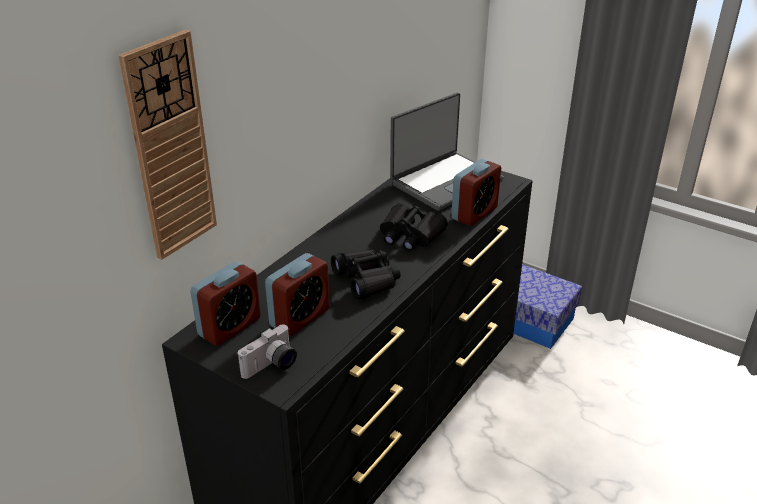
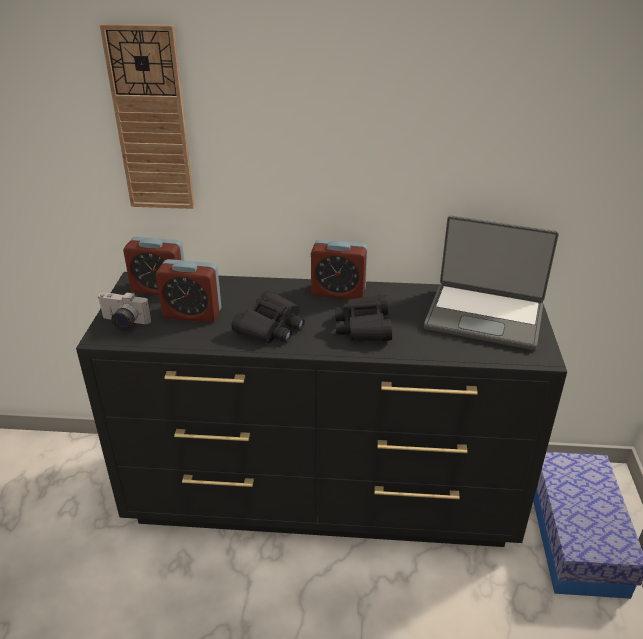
camera: 60 degrees right, 0 degrees up
(474, 213) = (446, 352): alarm clock -> alarm clock (338, 292)

